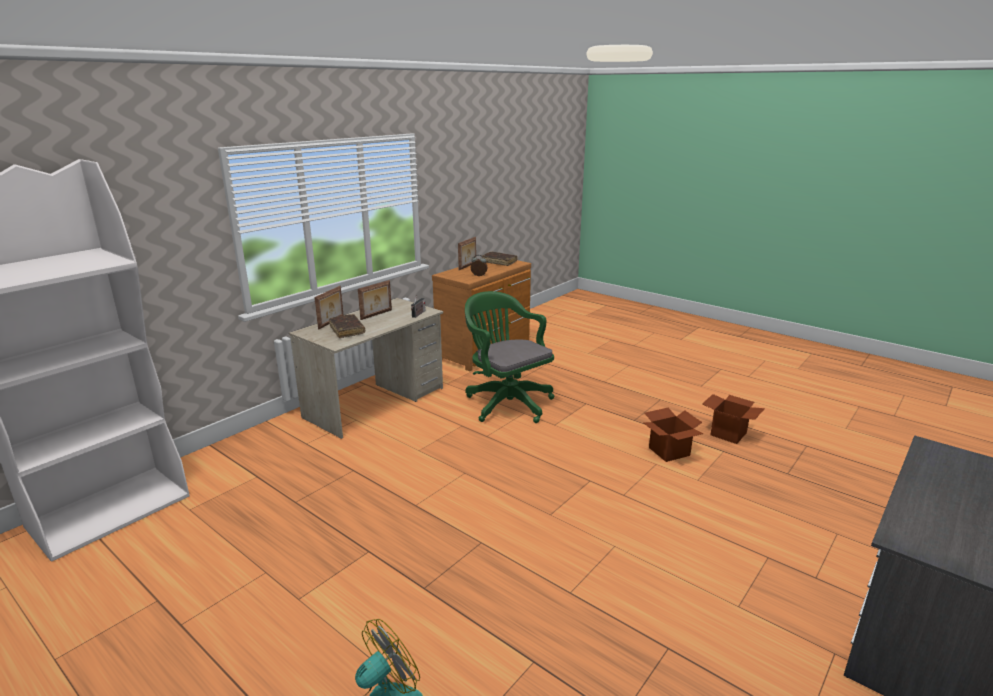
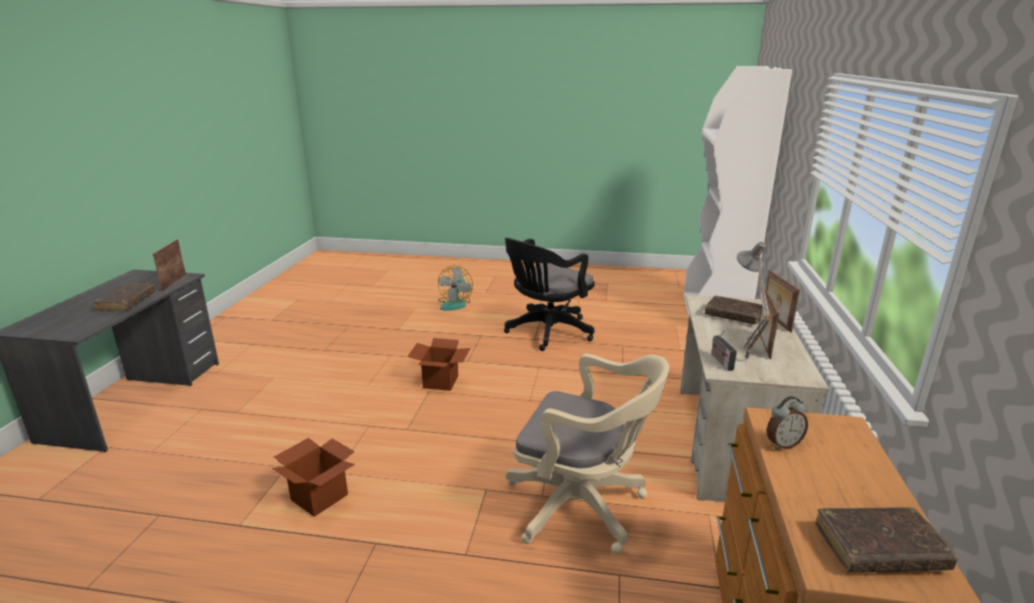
camera: 150 degrees right, 0 degrees up
(340, 557) = (546, 333): none -> black office chair
(406, 312) = (743, 360): none -> grey table lamp
(468, 266) = (887, 485): picture frame -> picture frame (173, 282)
(506, 402) = (583, 507): green office chair -> beige office chair
(728, 434) = (218, 567): cardboard box -> cardboard box (440, 381)
(931, 490) = (127, 302): none -> brown book

